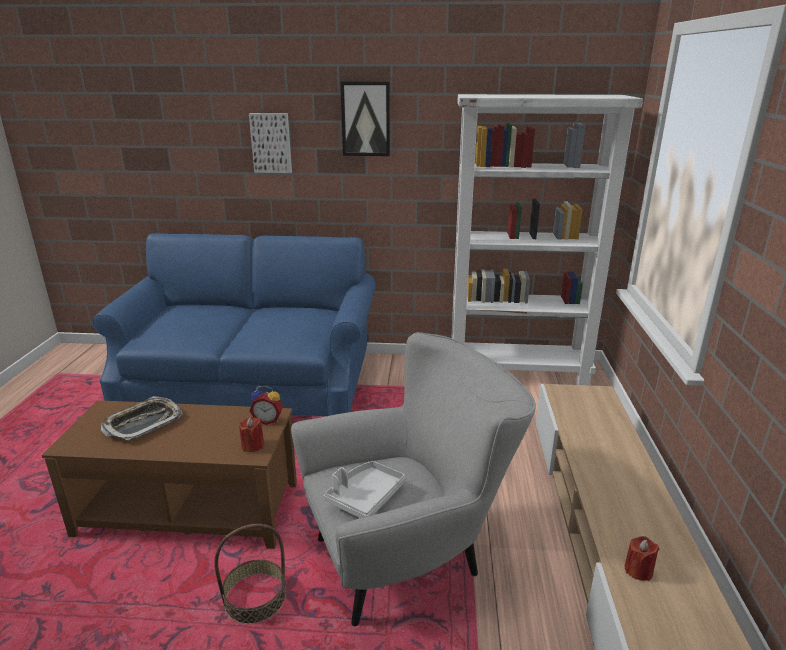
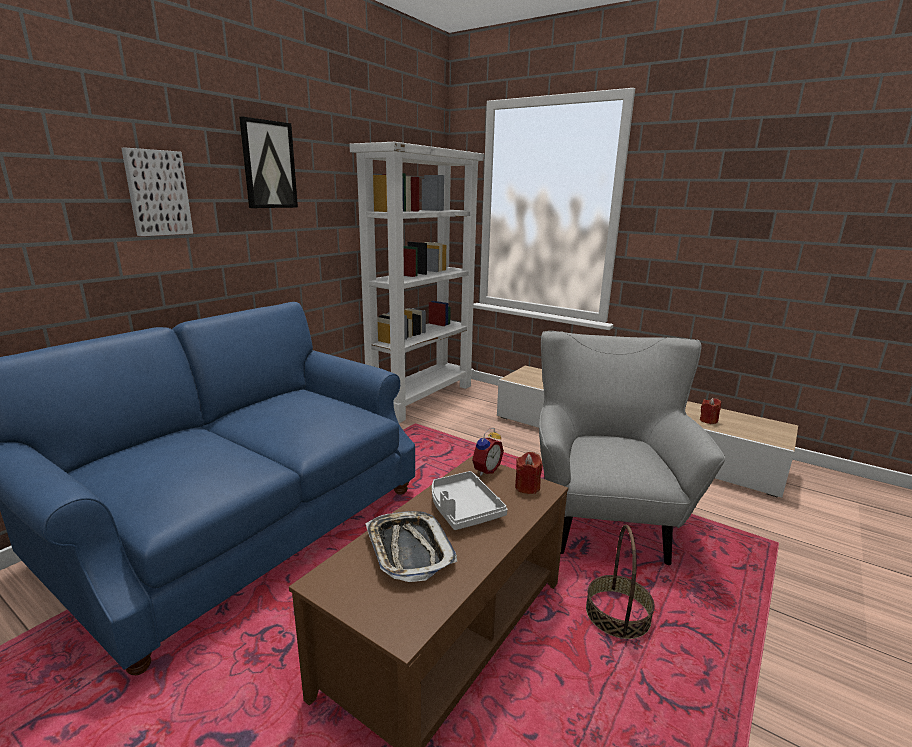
camera: 60 degrees left, 5 degrees down
(365, 496) = (630, 461): grey tray -> grey tray (463, 509)

